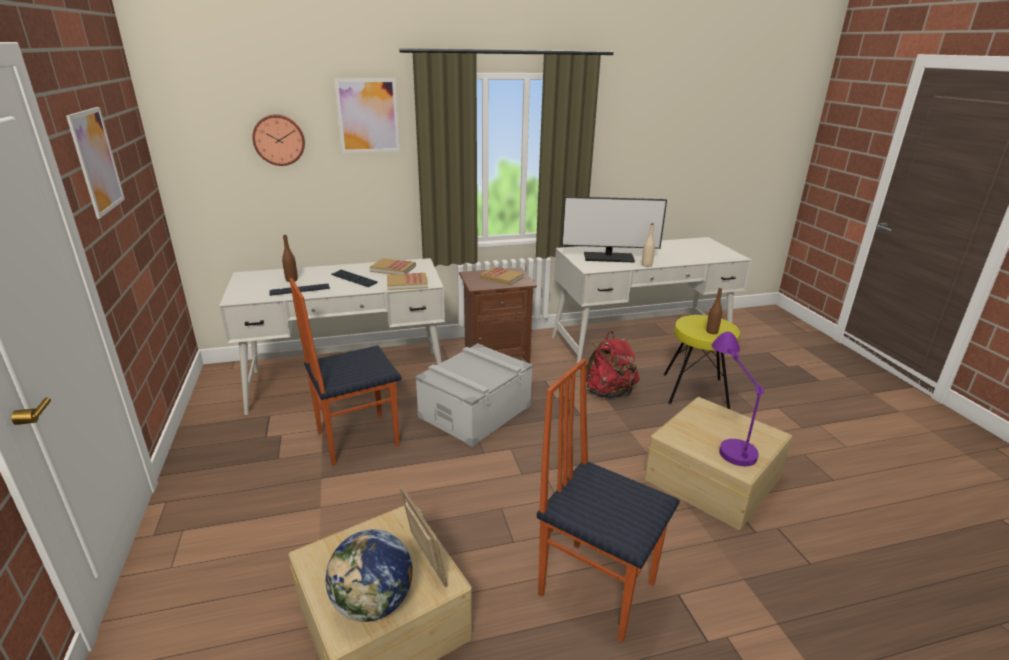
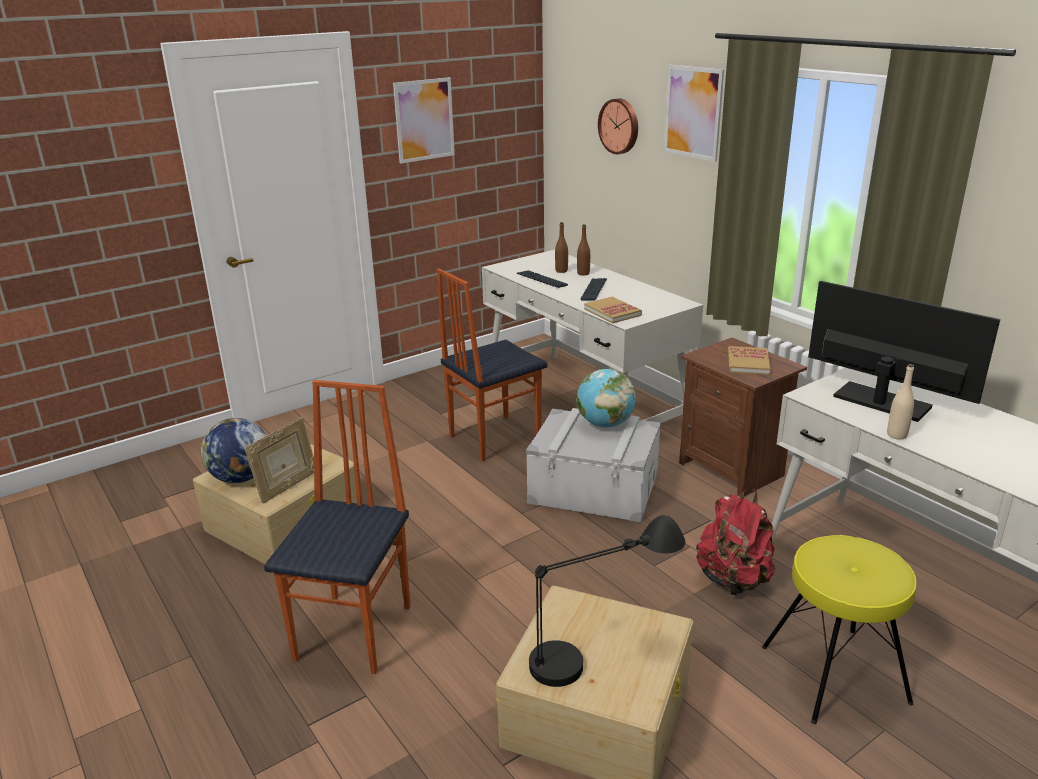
camera: 70 degrees right, 0 degrees up
(357, 438) = (493, 437): chair -> chair turned 75 degrees counterclockwise
(393, 269) = (644, 297): book -> none
(461, 362) = (605, 424): none -> globe
(608, 258) = (881, 402): monitor -> monitor turned 150 degrees clockwise
(711, 332) = (831, 571): brown bottle -> brown bottle (583, 273)
(726, 435) = (599, 652): purple table lamp -> black table lamp

